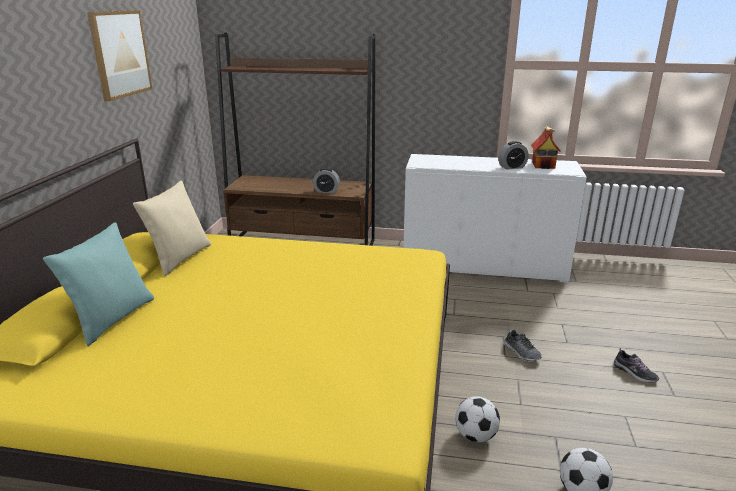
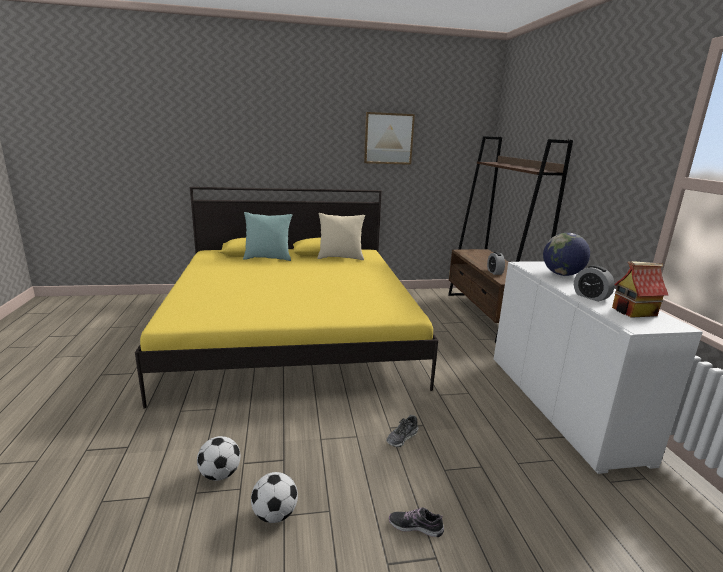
camera: 70 degrees right, 5 degrees down
(453, 161) = (562, 274): none -> globe
(475, 436) = (273, 418): football -> football (275, 514)
(634, 373) = (415, 527): shoe -> shoe turned 75 degrees clockwise

